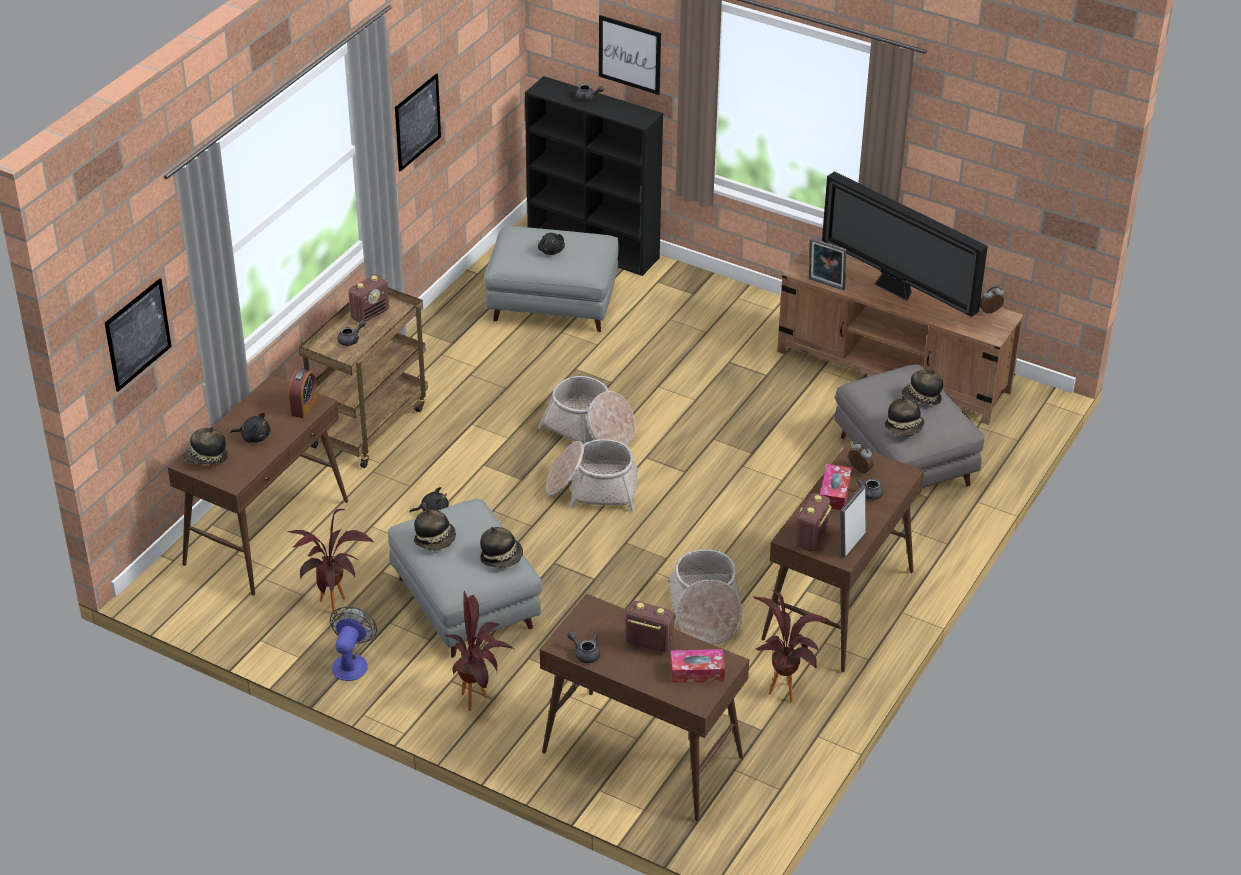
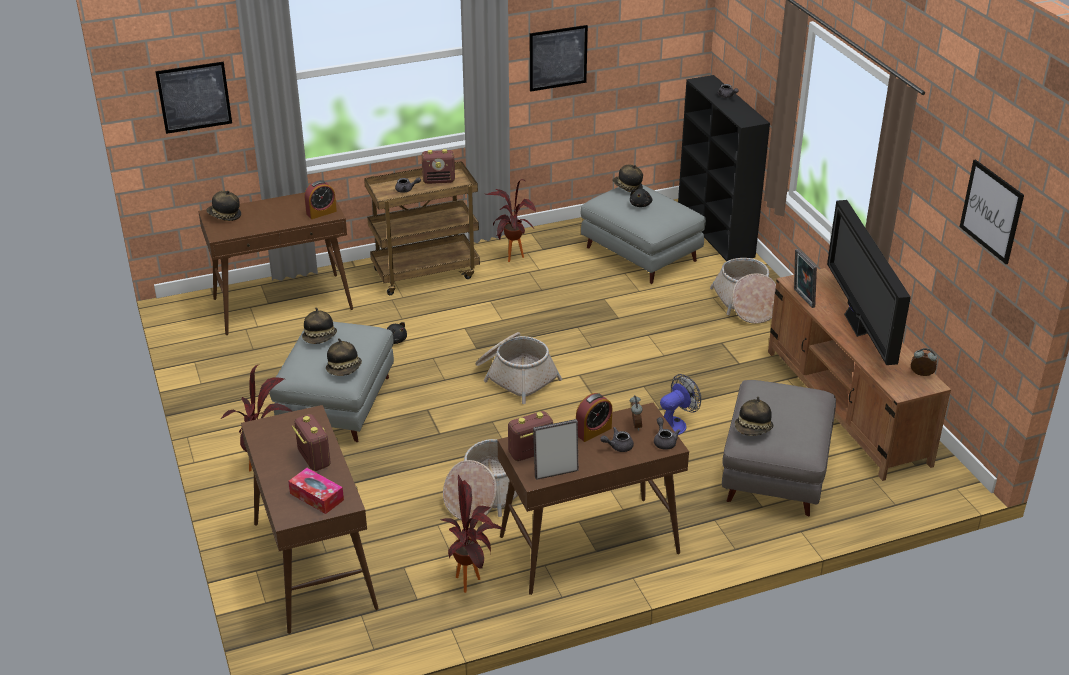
camera: 40 degrees right, 5 degrees down
(254, 437) = (268, 216): black plush toy -> none
(335, 609) = (259, 366): potted plant -> potted plant (512, 260)
(351, 662) = (224, 402): fan -> fan (675, 424)
(585, 653) = (263, 441): grey teapot -> grey teapot (664, 441)
(589, 429) = (563, 339): basket -> basket (745, 303)
(630, 54) = (761, 65): picture -> picture (991, 211)
(834, 493) = (593, 431): tissue box -> alarm clock
(921, 398) = (796, 416): hat -> hat (627, 187)

